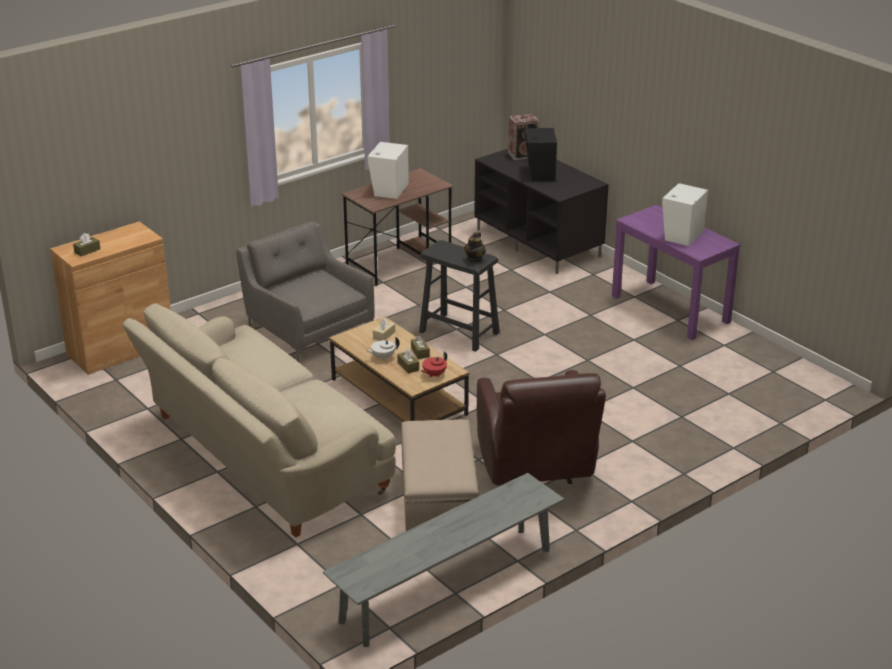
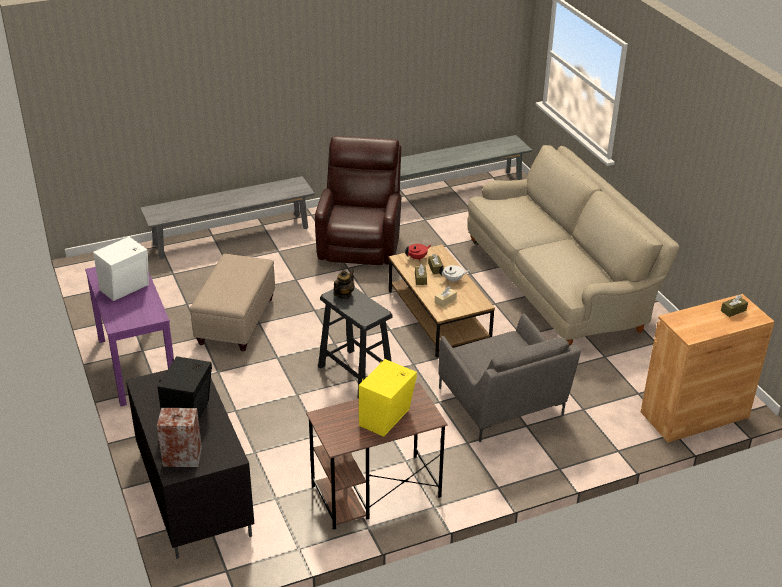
camera: 165 degrees left, 5 degrees up
(389, 190) = (387, 418): white speaker -> yellow speaker
(438, 504) = (439, 232): beige ottoman -> beige ottoman (236, 320)
(708, 450) = (231, 236): none -> grey bench

